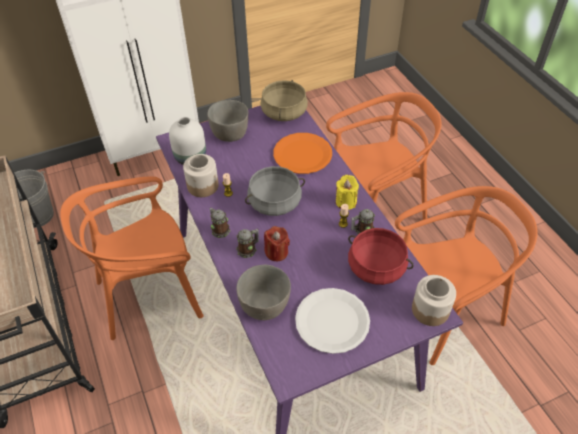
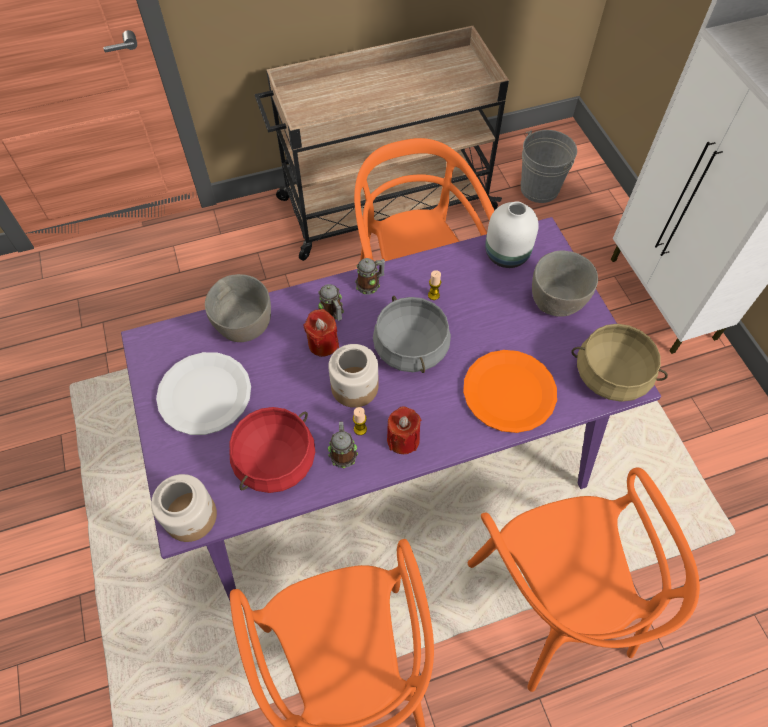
camera: 95 degrees right, 10 degrees up
(203, 186) = (450, 268): jar -> jar (354, 387)
(346, 202) = (403, 439): yellow candle -> red candle

